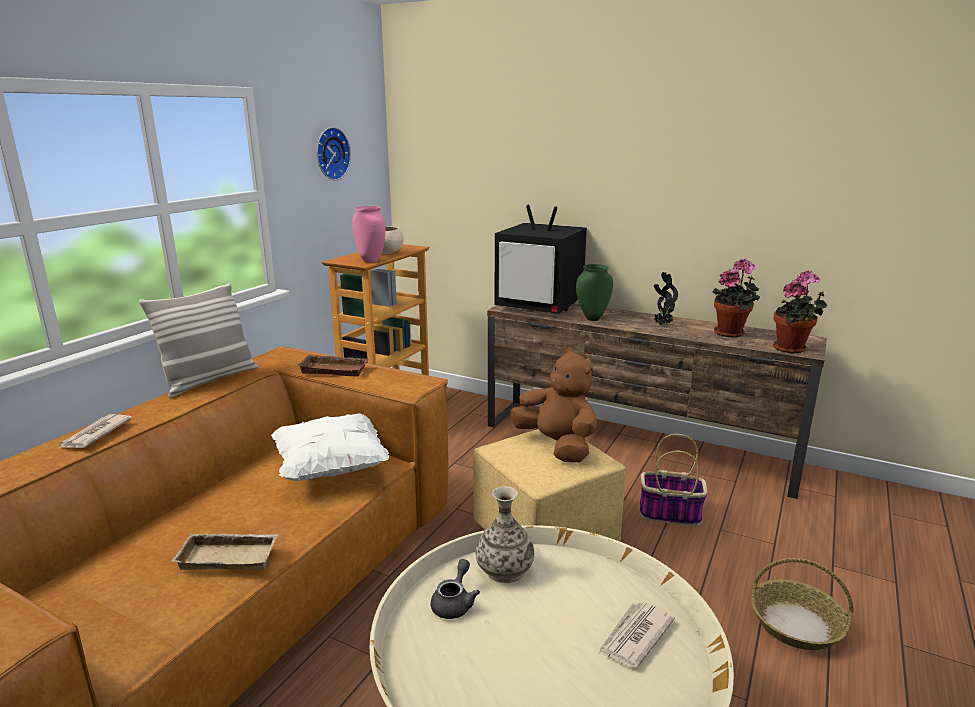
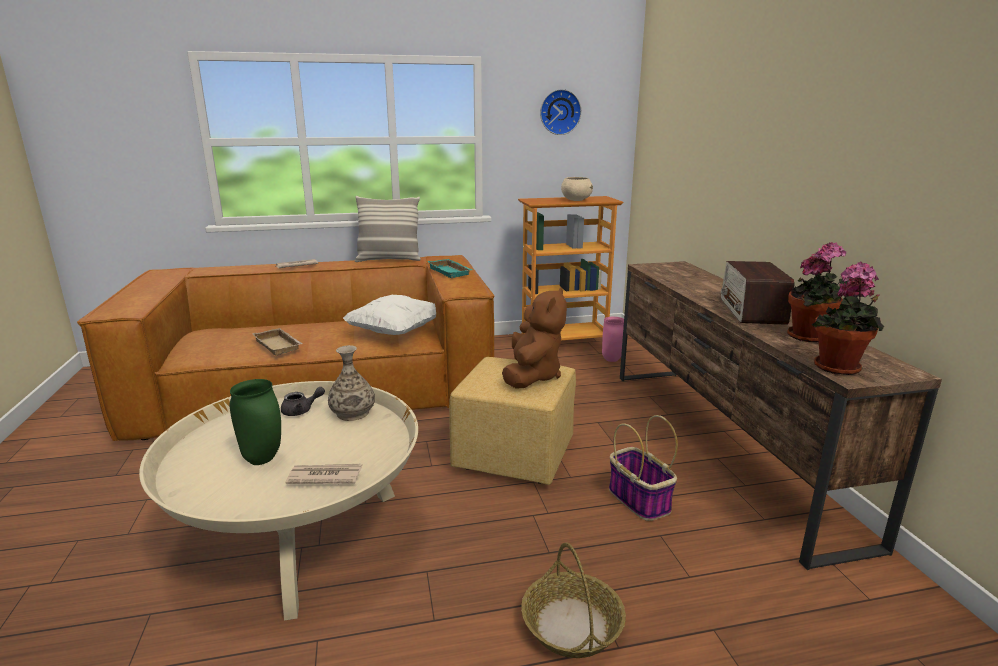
camera: 50 degrees right, 0 degrees up
(335, 369) = (451, 272): brown tray -> turquoise tray
(371, 261) = (548, 202): pink vase -> pink vase (612, 360)
(540, 306) = (680, 272): television -> none
(592, 318) = (697, 290): green vase -> green vase (263, 459)
(662, 325) = (752, 311): potted plant -> radio

